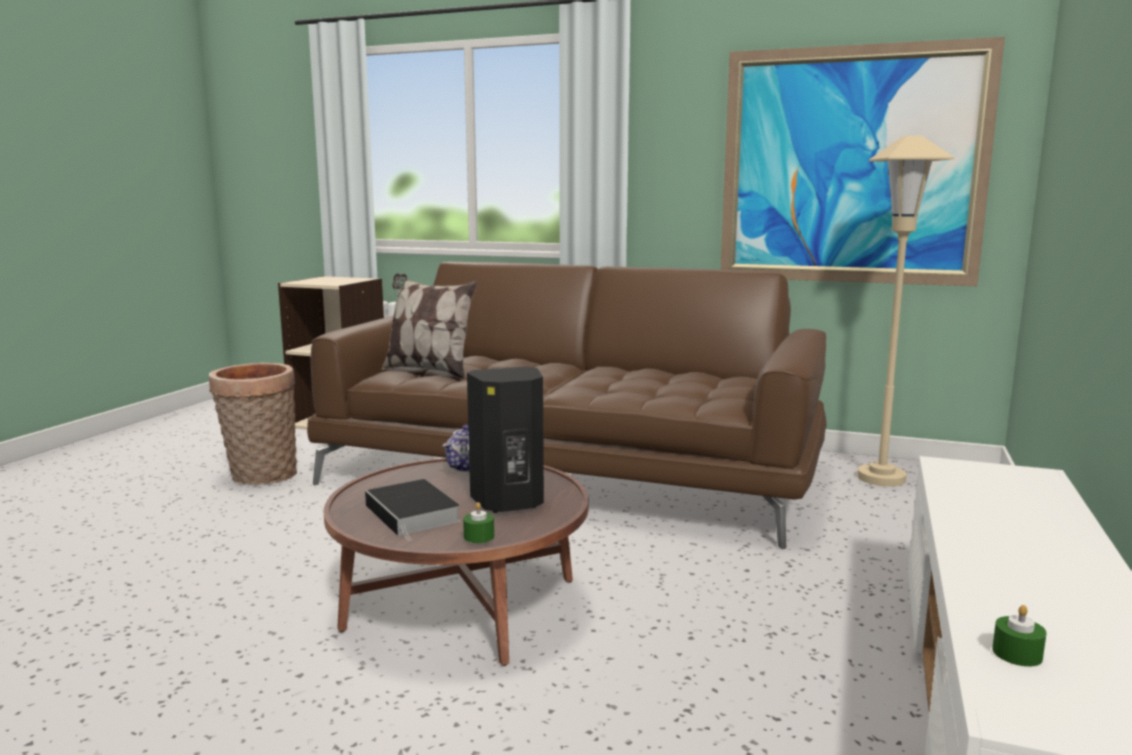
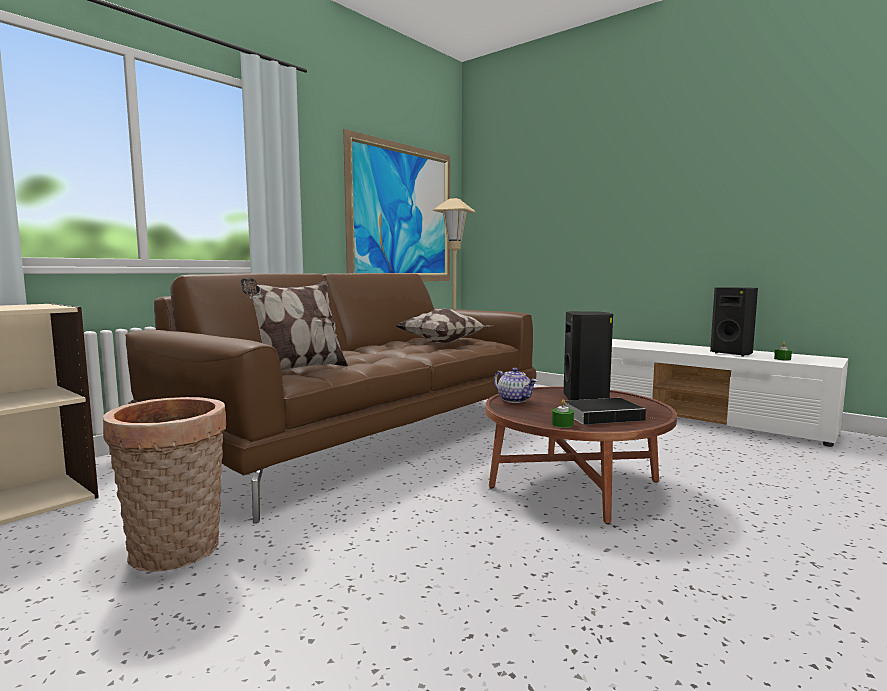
camera: 70 degrees left, 5 degrees down
(479, 536) = (650, 406): green candle -> green candle (562, 424)
(685, 386) = (444, 342): none -> pillow
(1021, 594) = (732, 353): none -> black speaker

